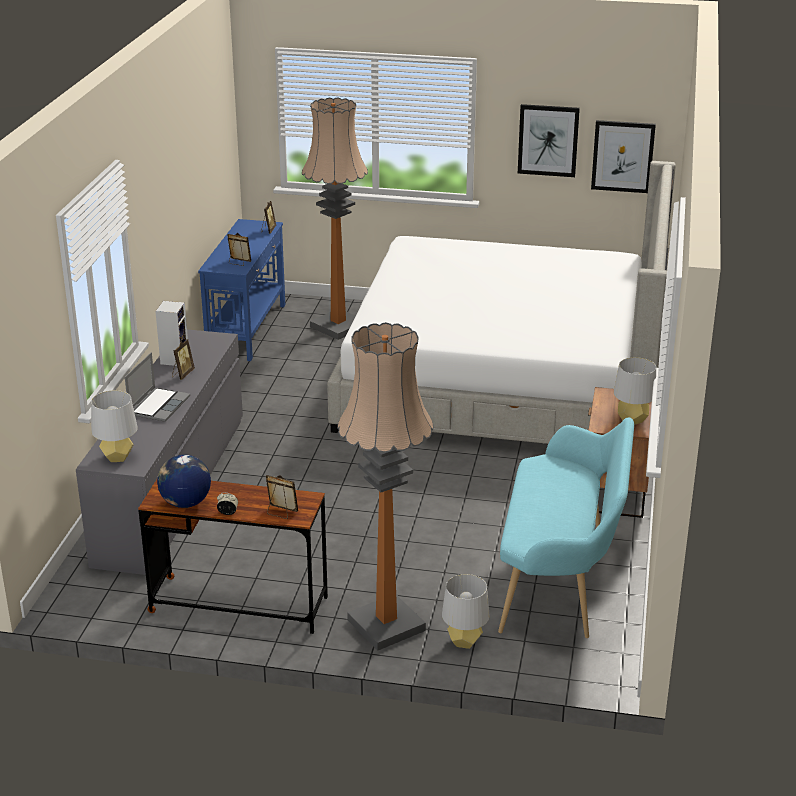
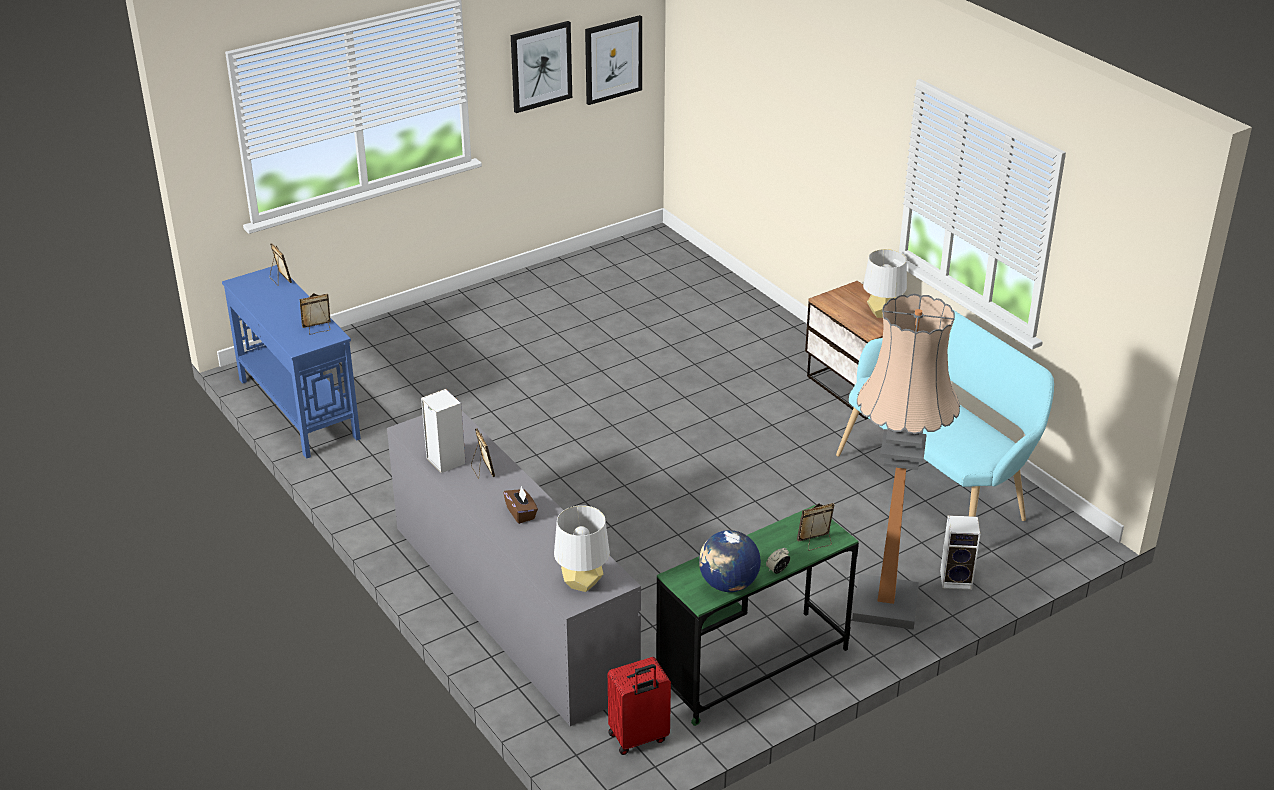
camera: 45 degrees left, 5 degrees up
(110, 598) = (638, 738): none -> red suitcase
(159, 405) = (521, 513): laptop -> brown tissue box
(239, 605) = (752, 667): brown desk -> green desk
(338, 327) = (385, 360): floor lamp -> none
(465, 642) = (957, 579): grey table lamp -> speaker
(504, 380) = (620, 337): bed -> none

